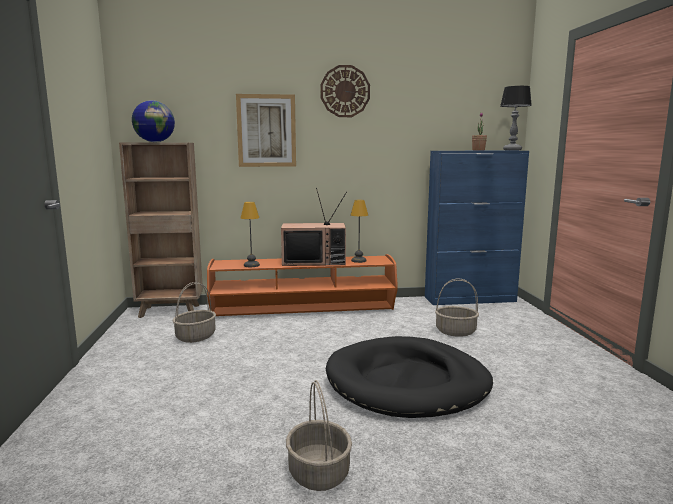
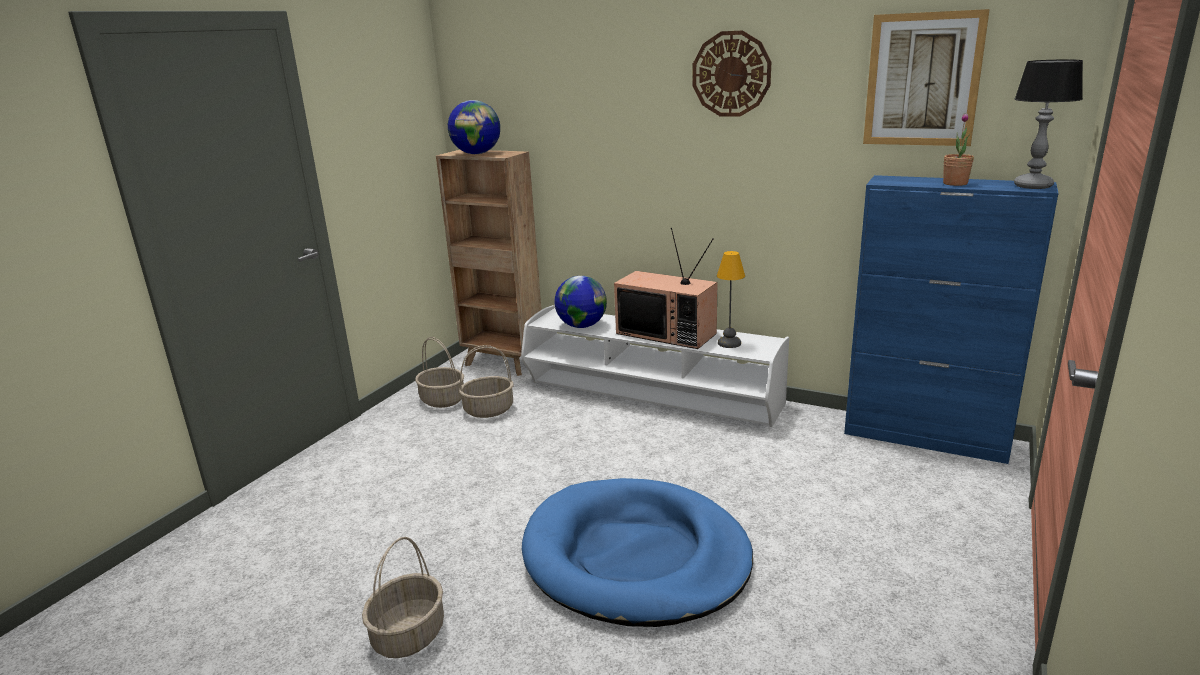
camera: 35 degrees right, 10 degrees up
(251, 265) = (582, 326): table lamp -> globe
(266, 131) = (618, 136): picture -> picture (922, 80)
(303, 309) = (650, 396): orange tv stand -> white tv stand
(407, 382) = (635, 557): black dog bed -> blue dog bed
(456, 331) = (814, 494): basket -> basket (443, 400)

